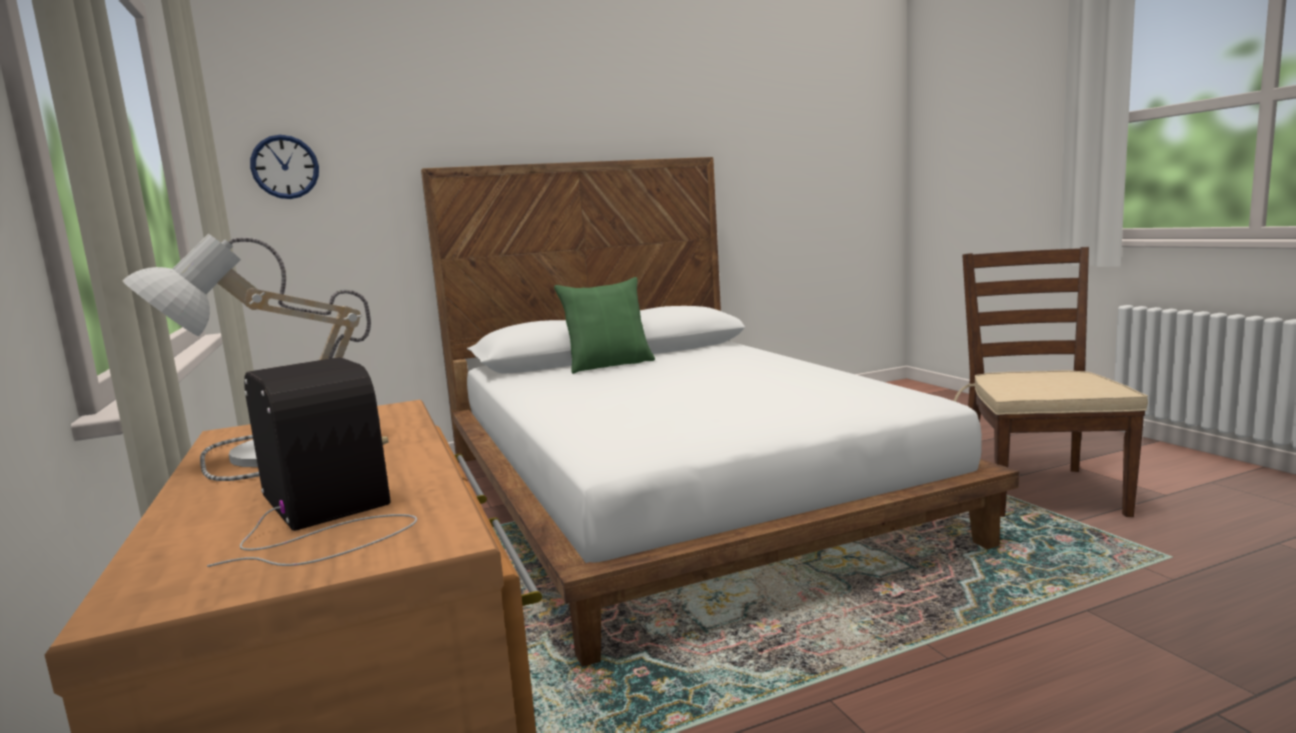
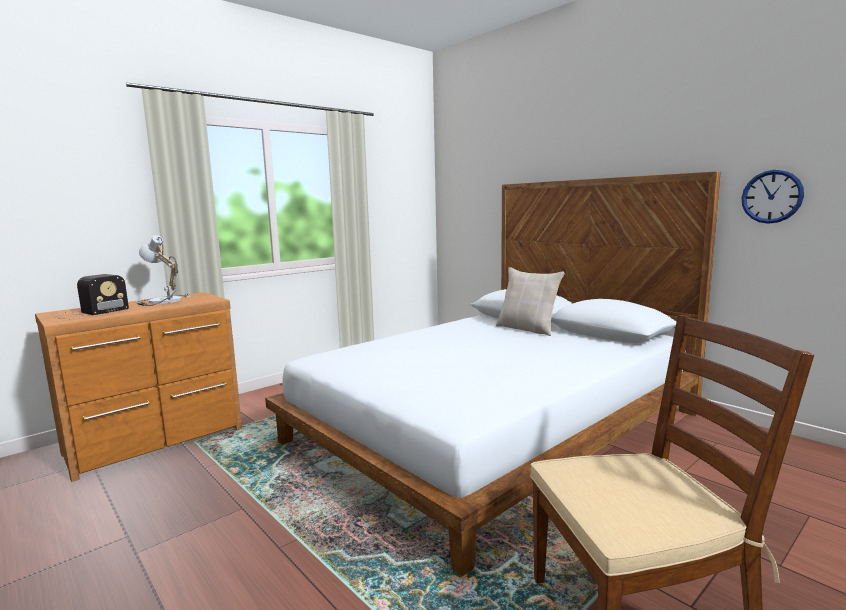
camera: 70 degrees right, 0 degrees up
(285, 167) = (457, 183): wall clock -> wall clock (771, 196)
(609, 365) = (528, 329): green pillow -> beige pillow

